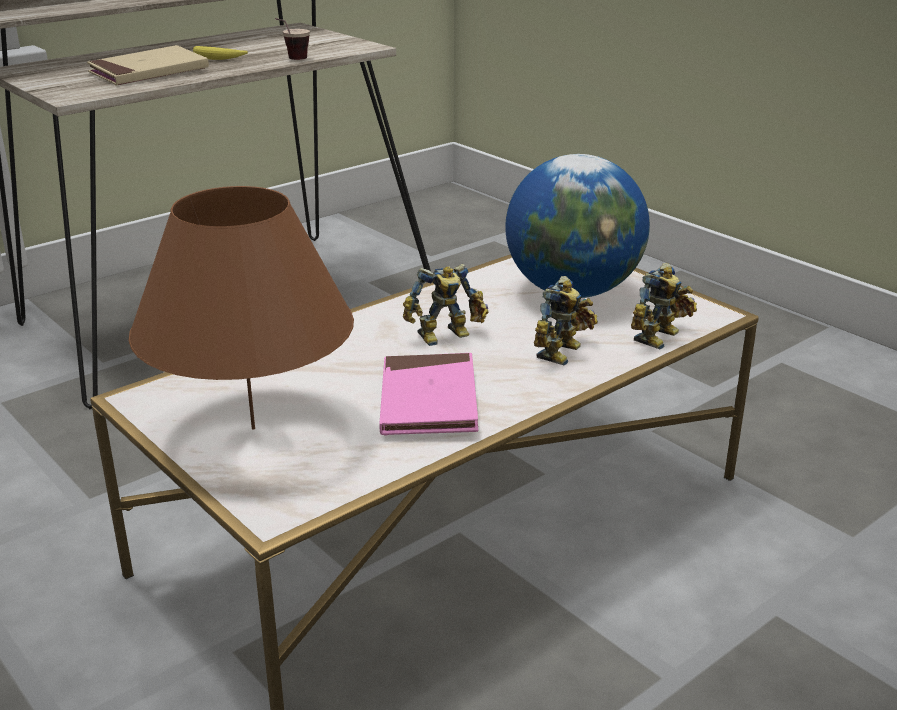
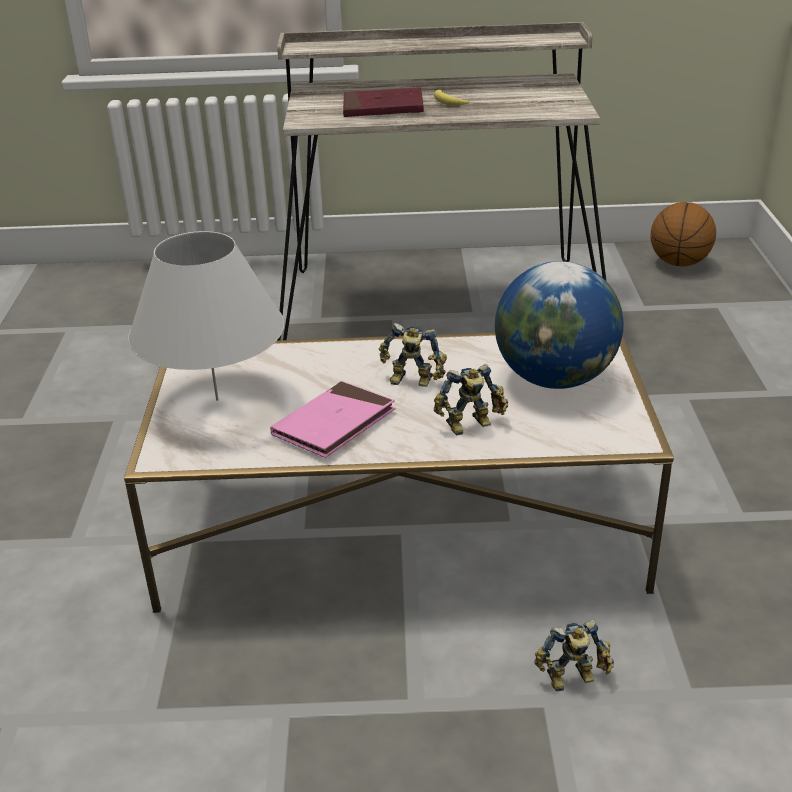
camera: 40 degrees right, 5 degrees up
(149, 72) = (383, 108): beige book -> red book
(253, 428) = (217, 400): brown table lamp -> white table lamp
(292, 60) = (495, 116): cup -> none
(418, 215) = (679, 263): none -> basketball
(661, 338) = (561, 443): toy robot -> toy robot (573, 679)

